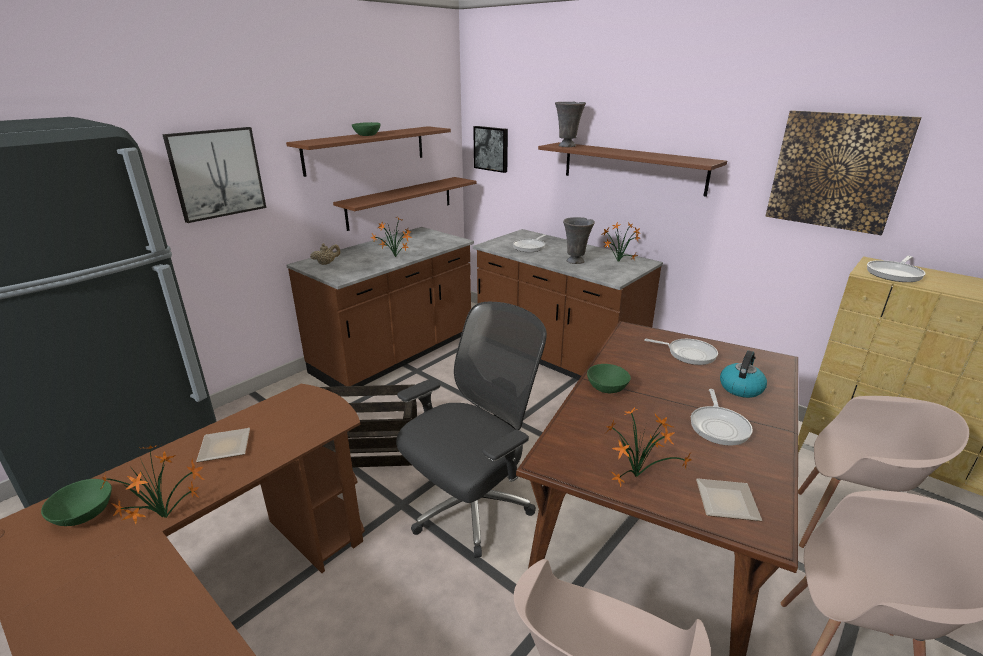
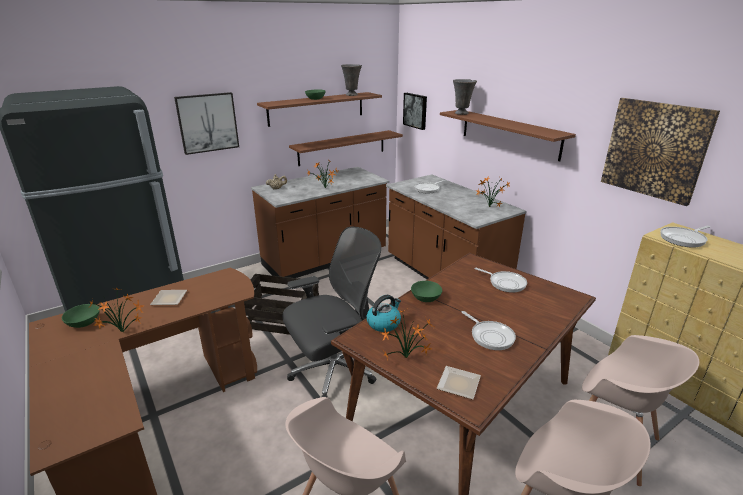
camera: 15 degrees right, 0 degrees up
(576, 261) = (456, 204): grey vase -> grey vase (352, 95)
(719, 426) = (490, 336): frying pan -> frying pan turned 60 degrees counterclockwise
(740, 387) = (528, 312): kettle -> kettle (384, 323)

